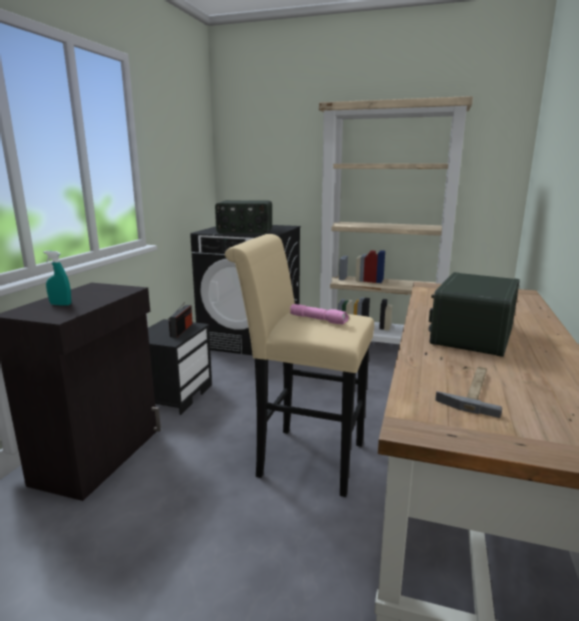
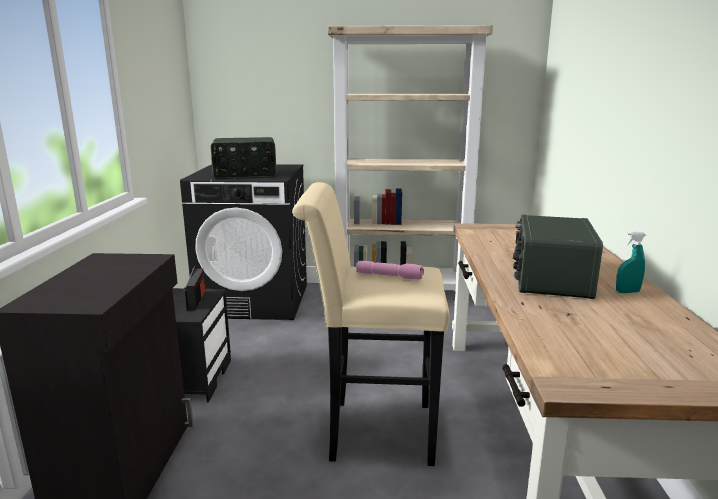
camera: 15 degrees left, 0 degrees up
(60, 304) = (79, 287): turquoise spray bottle -> turquoise spray bottle (627, 292)
(473, 390) = (592, 338): hammer -> none

